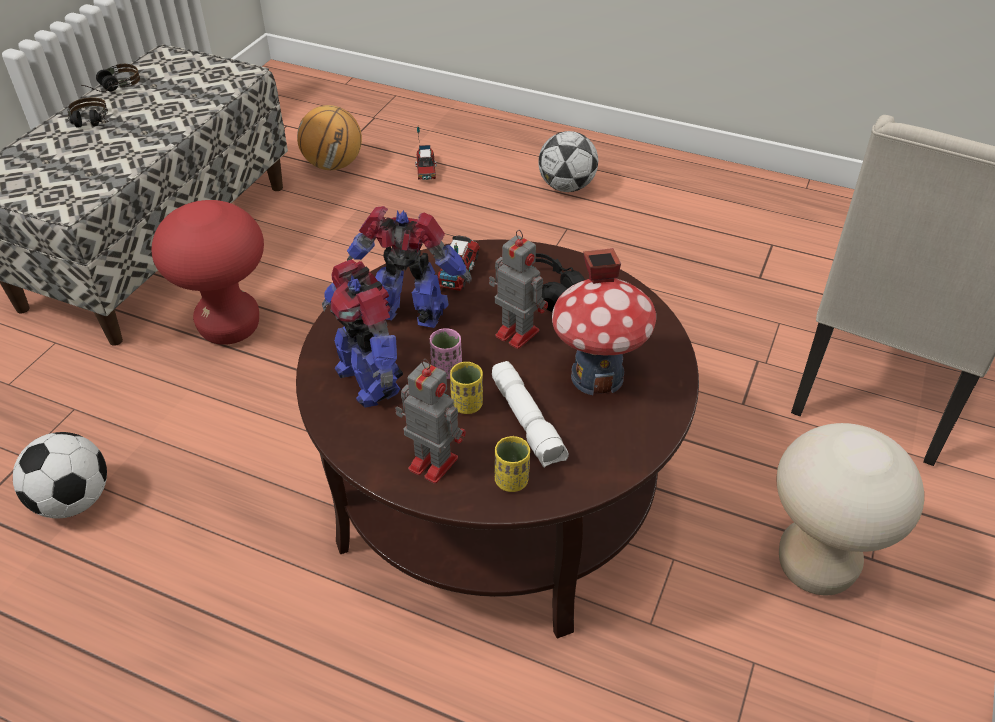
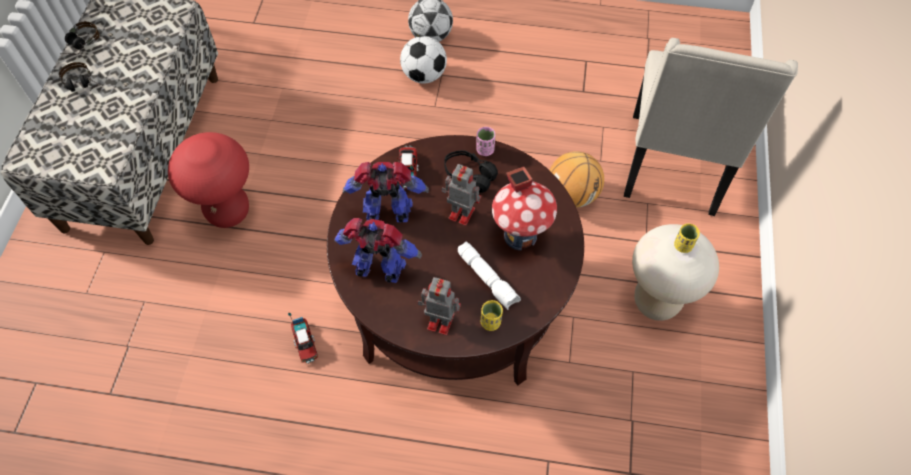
camera: 15 degrees left, 15 degrees up
(74, 501) = (177, 369): football -> football (424, 75)
(333, 165) = (249, 49): basketball -> basketball (572, 194)
(369, 379) = (380, 270): toy robot -> toy robot turned 150 degrees clockwise
(426, 170) = (322, 40): toy truck -> toy truck (305, 343)
(447, 370) = (426, 252): pink cup -> pink cup (485, 150)
(467, 405) = (447, 275): yellow cup -> yellow cup (683, 245)

